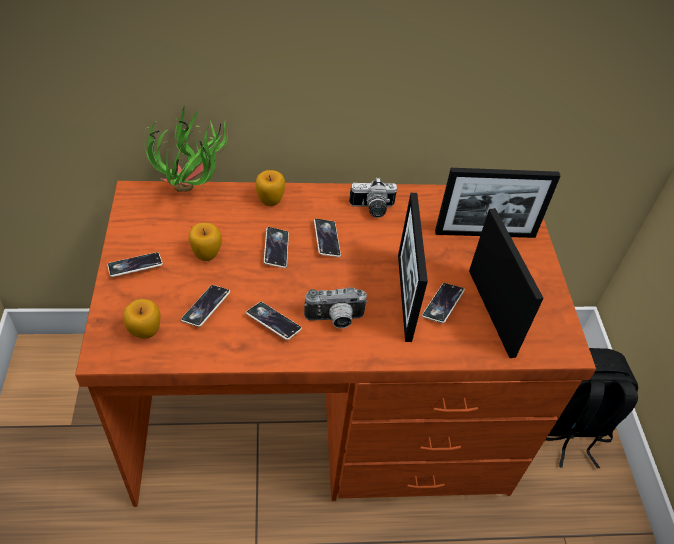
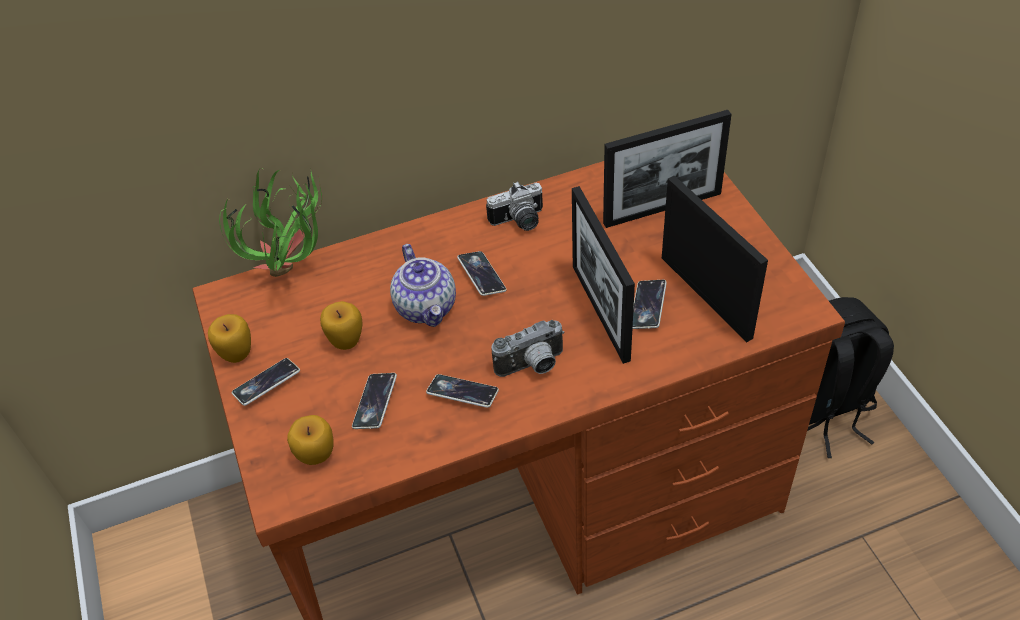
camera: 10 degrees left, 0 degrees up
(270, 200) = (393, 251): apple -> apple (237, 353)
(276, 249) = (427, 307): phone -> teapot

